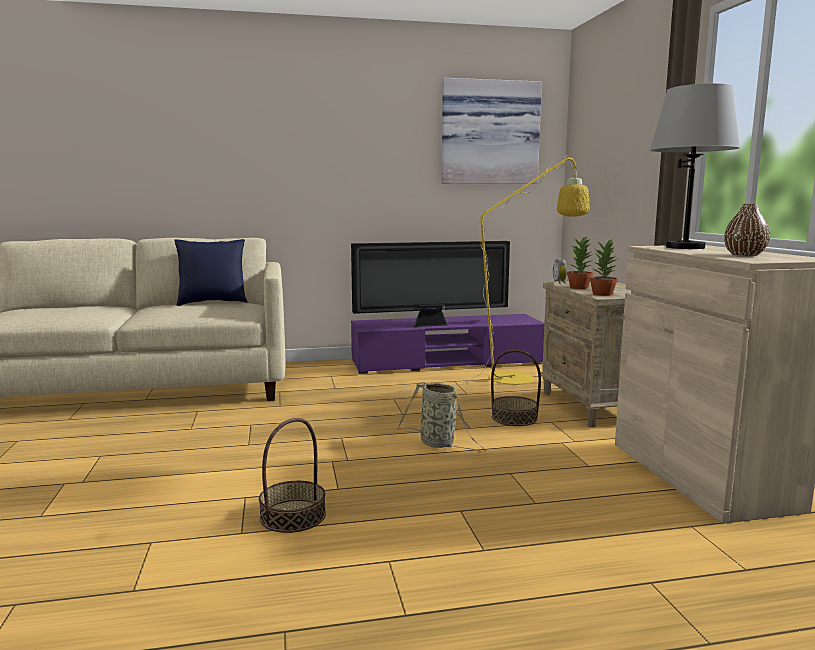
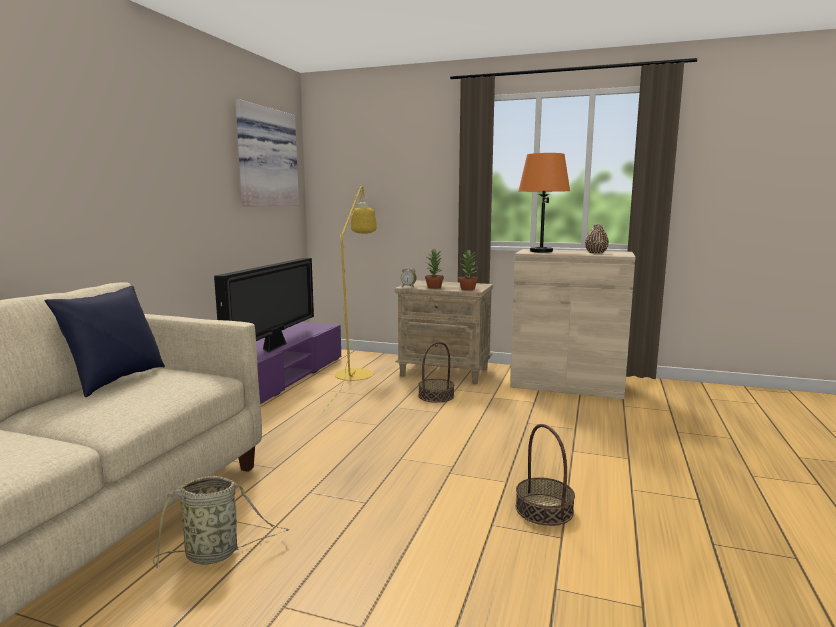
camera: 60 degrees left, 0 degrees up
(439, 444) = (457, 428): basket -> basket (216, 554)
(685, 247) = (541, 251): grey table lamp -> orange table lamp

